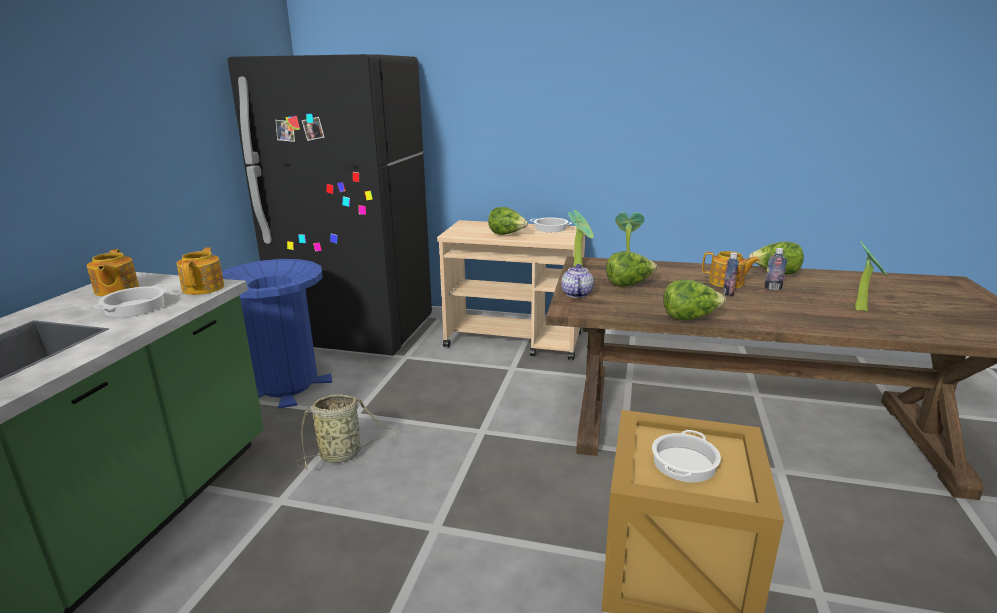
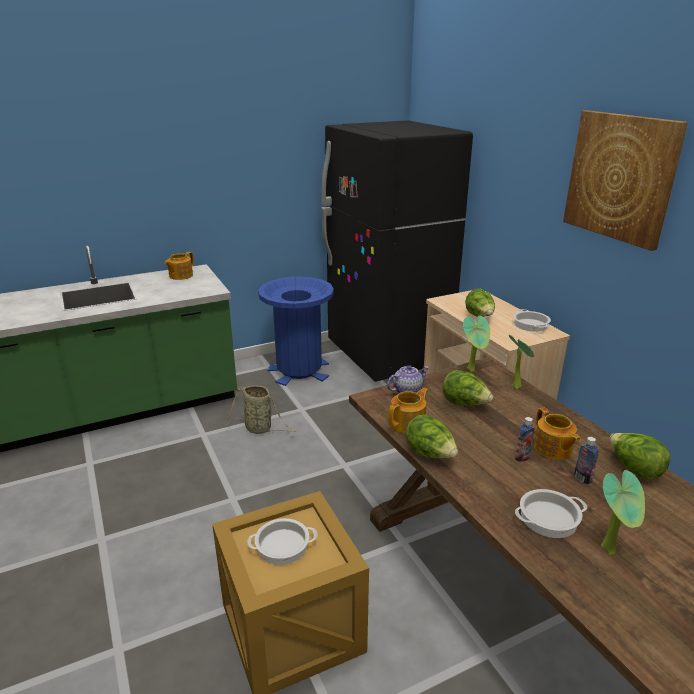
camera: 50 degrees right, 5 degrees up
(135, 307) = (165, 290): cooking pot -> cooking pot (548, 519)
(204, 288) = (207, 289): teapot -> teapot (408, 424)
(612, 71) = (620, 177): none -> picture

